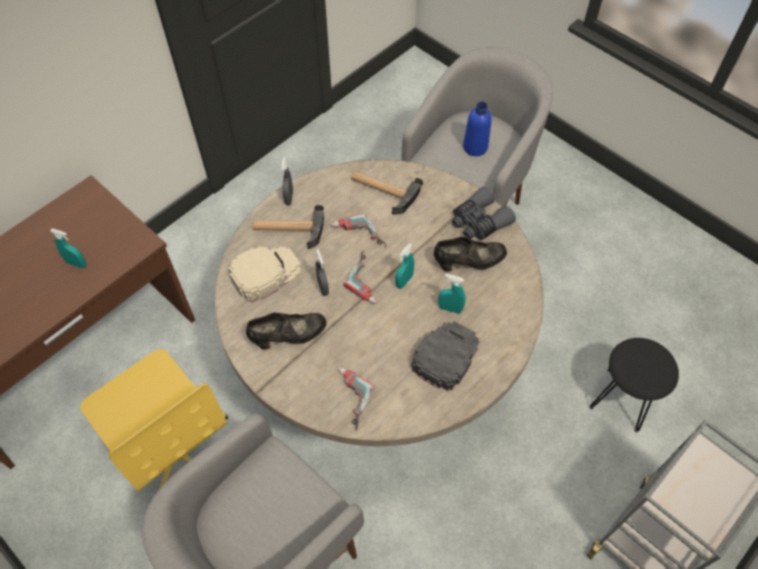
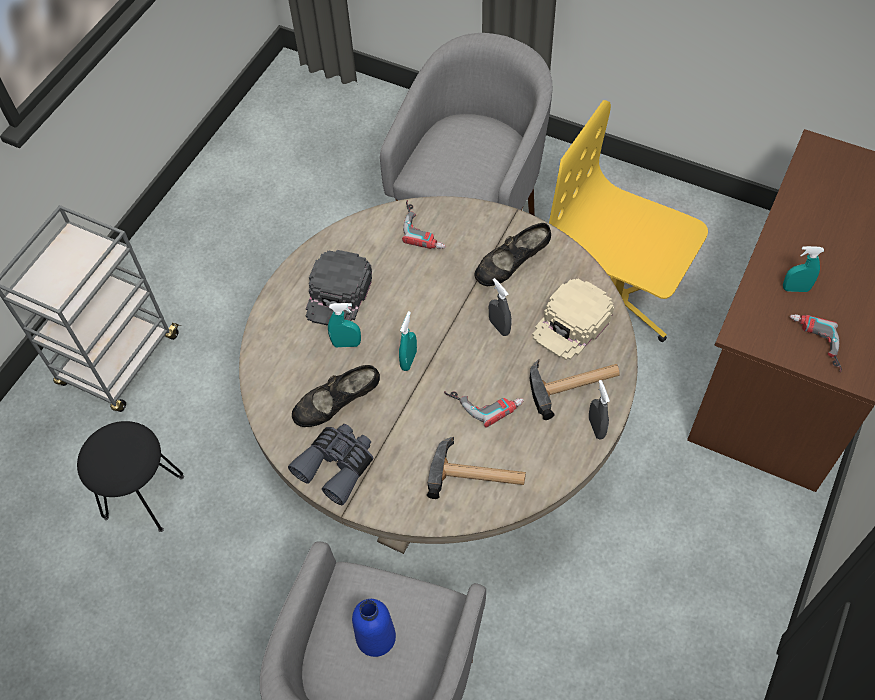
camera: 165 degrees right, 0 degrees up
(368, 280) = (451, 350): power drill -> power drill (813, 344)

